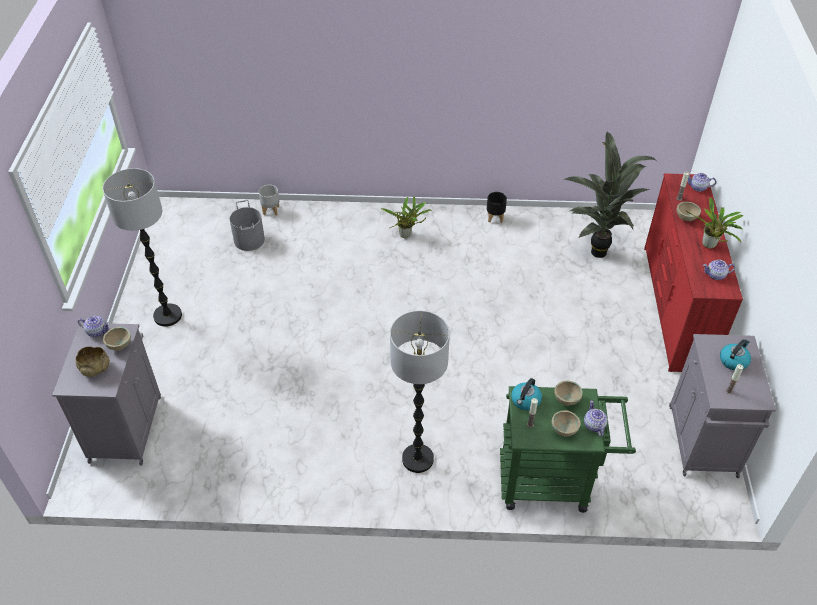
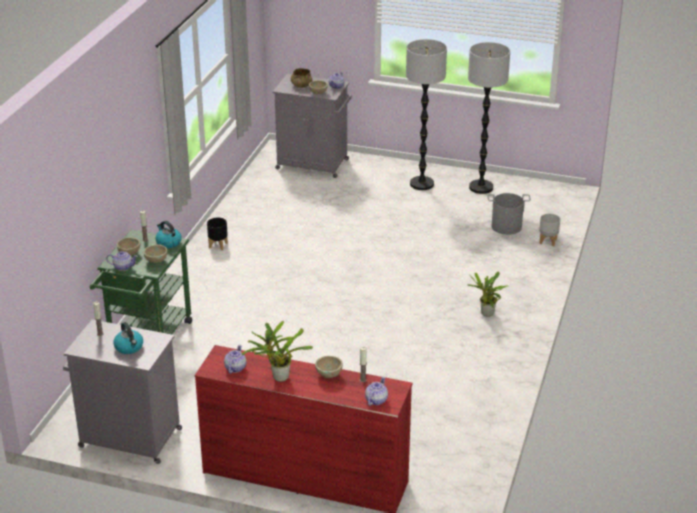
camera: 105 degrees right, 15 degrees down
(417, 459) = (211, 278): floor lamp -> floor lamp (481, 187)
(494, 217) = (499, 378): black planter -> black planter (218, 245)
(597, 249) = (420, 443): potted plant -> none

